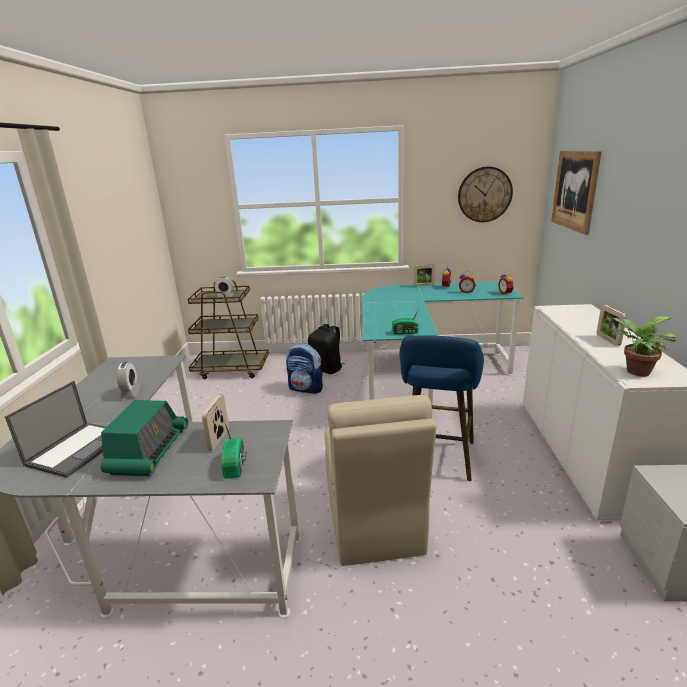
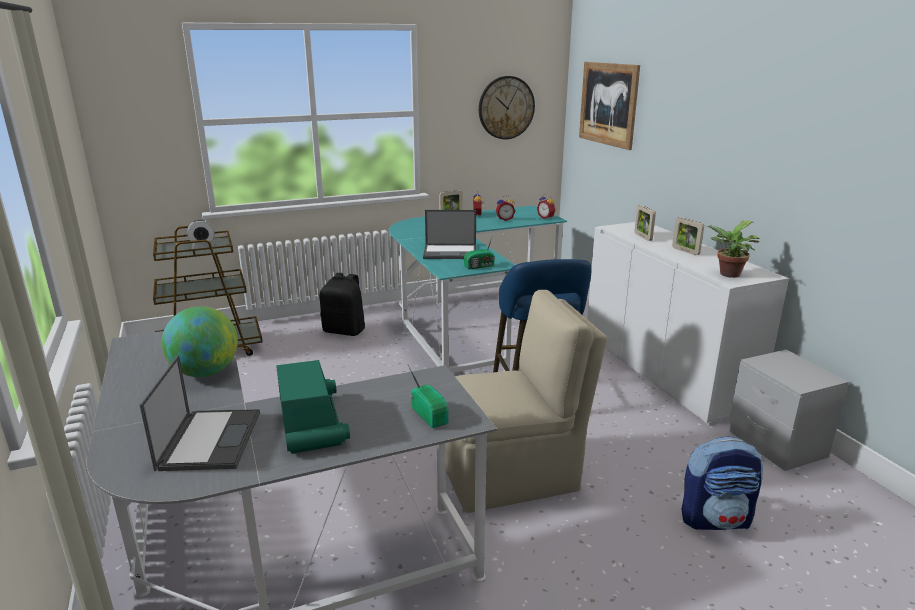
camera: 25 degrees left, 0 degrees up
(131, 393) = (205, 372): alarm clock -> globe
(219, 439) = (384, 397): picture frame -> picture frame (643, 237)
(306, 388) = (335, 357): backpack -> backpack (716, 519)
(374, 522) = (512, 474): beige chair -> beige chair turned 75 degrees counterclockwise
(393, 317) = (451, 252): none -> laptop

